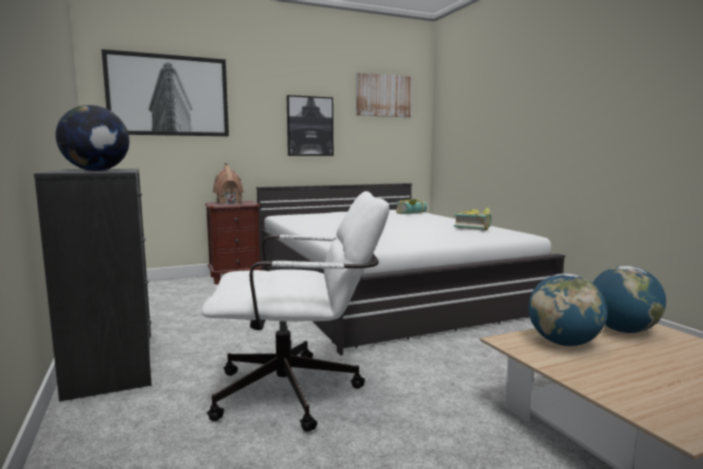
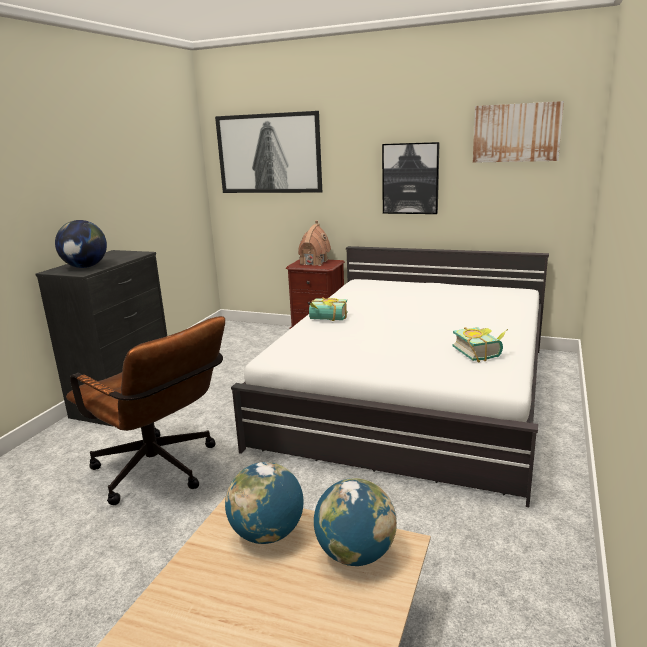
camera: 45 degrees right, 10 degrees up
(300, 392) = (162, 472): white office chair -> brown office chair
(412, 214) = (501, 304): book -> book (327, 319)

